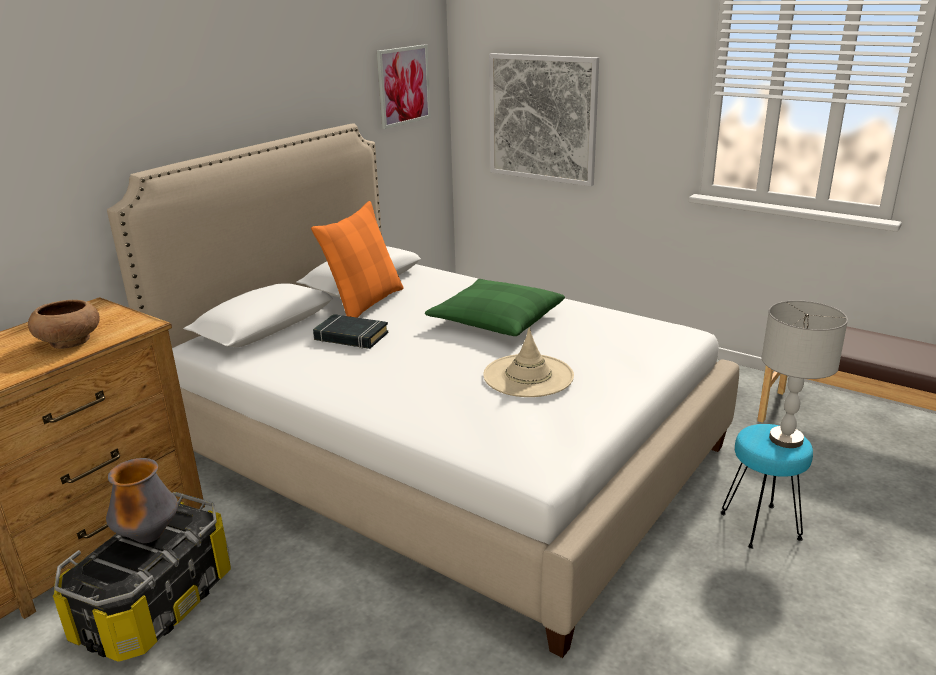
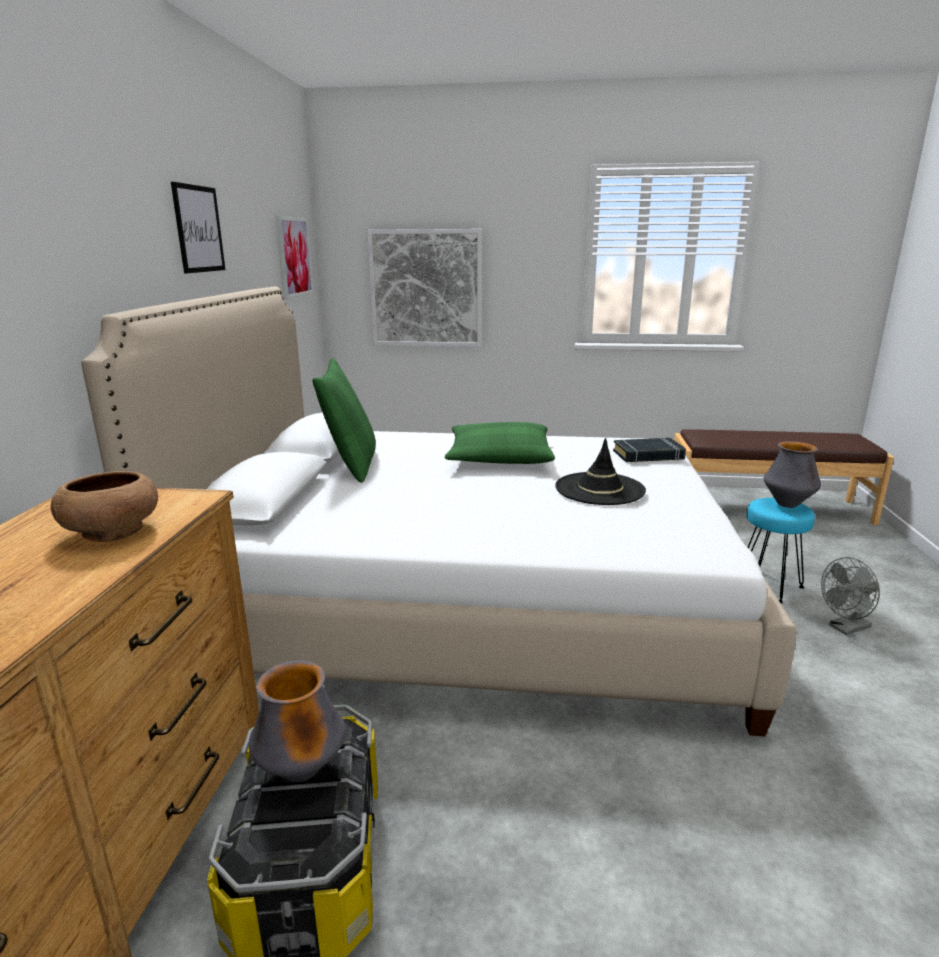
camera: 30 degrees left, 5 degrees down
(261, 83) = (198, 229): none -> picture
(351, 337) = (381, 492): black book -> black book (648, 455)
(365, 303) = (352, 465): orange pillow -> green pillow
(528, 376) = (599, 489): beige hat -> black hat
(785, 439) = (787, 504): grey table lamp -> vase
(791, 597) = (845, 628): none -> grey fan

